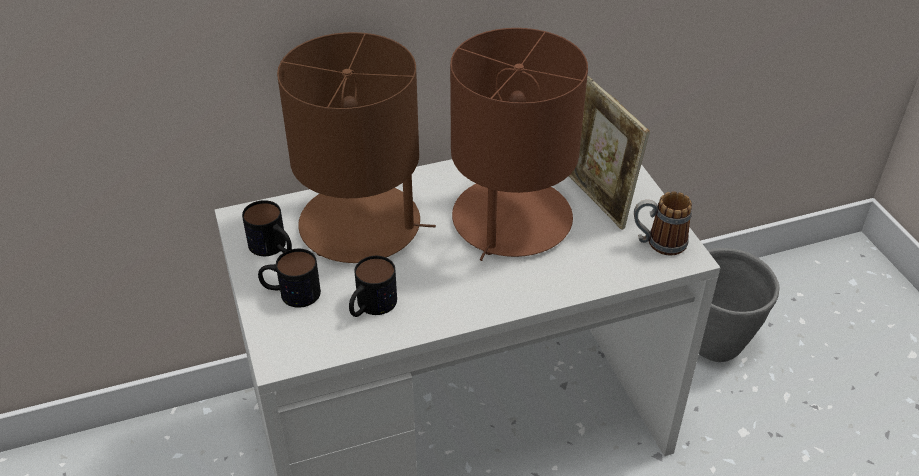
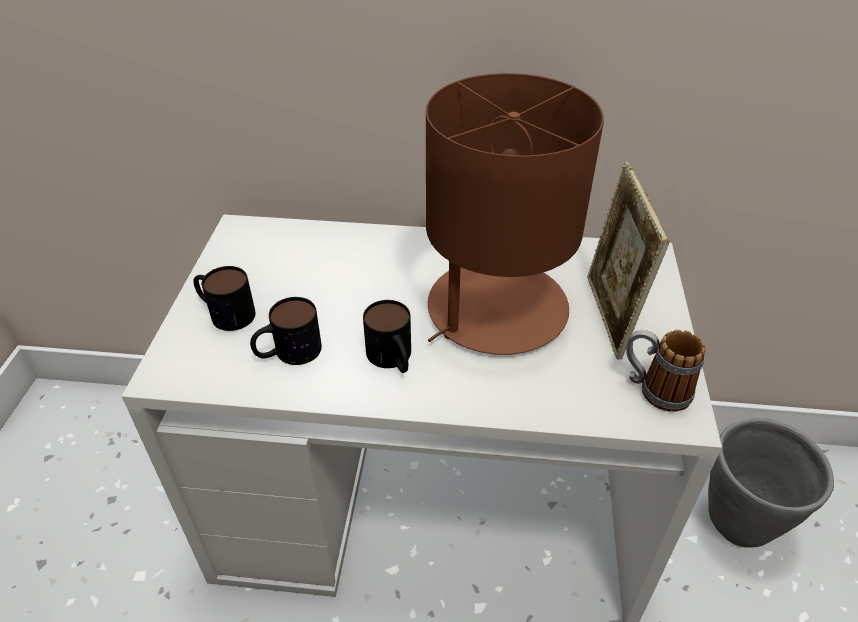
camera: 25 degrees right, 0 degrees up
(273, 248) = (244, 264): mug -> mug (393, 359)
(362, 225) = (340, 268): brown table lamp -> none

